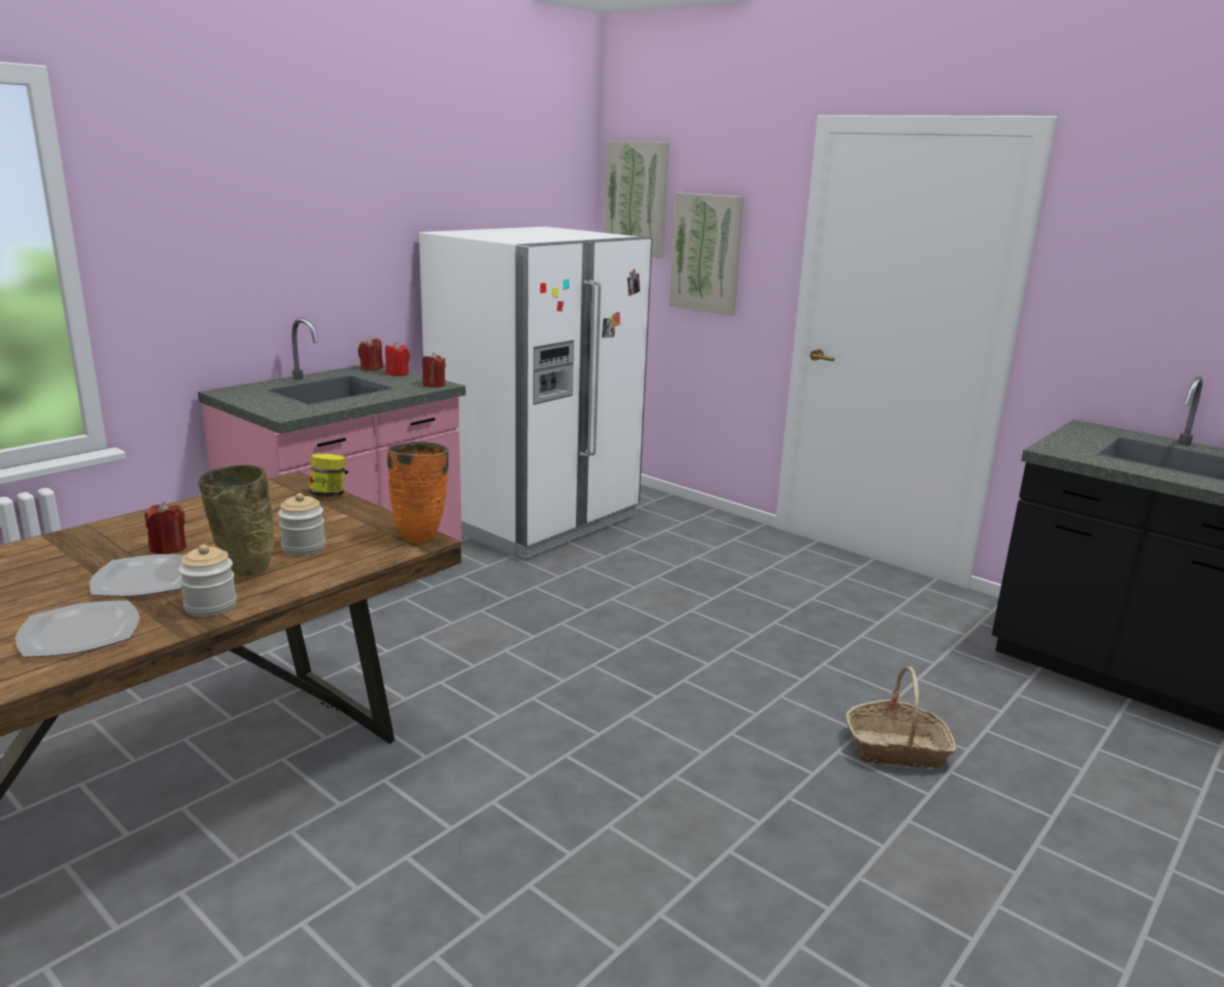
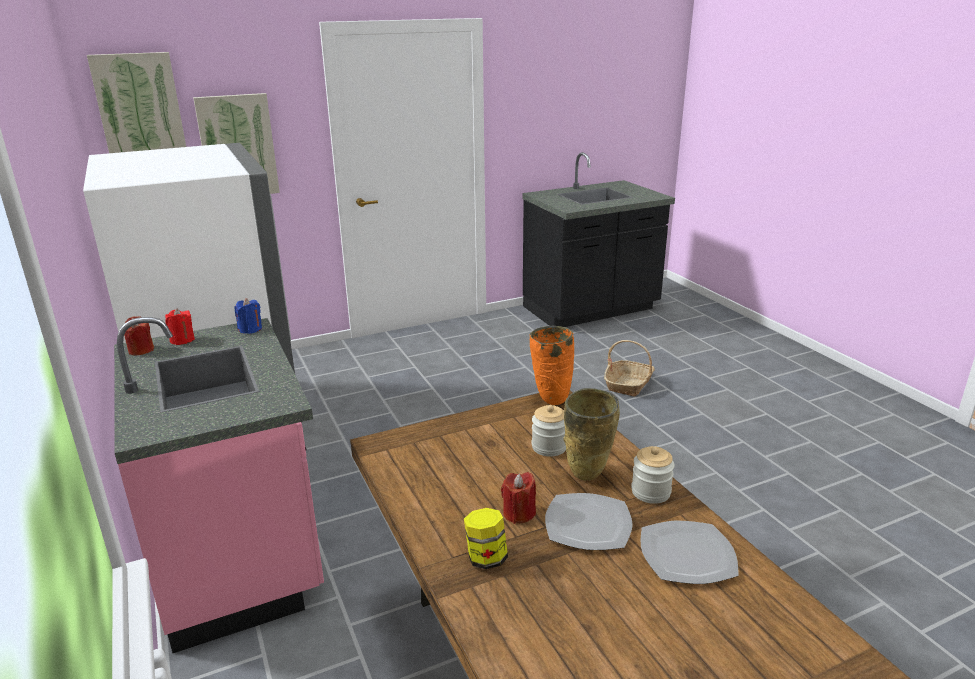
camera: 65 degrees left, 5 degrees up
(328, 495) = (431, 428): jar -> jar (486, 558)
(434, 385) = (250, 329): red candle -> blue candle

